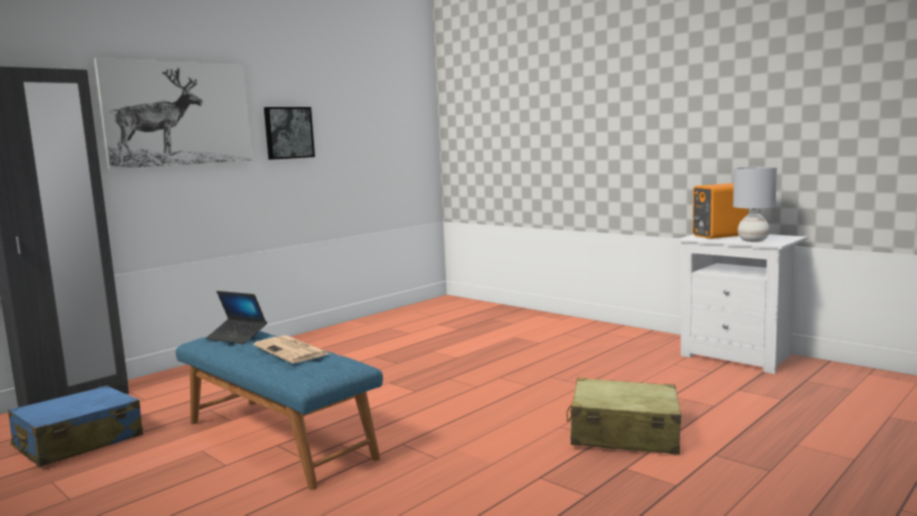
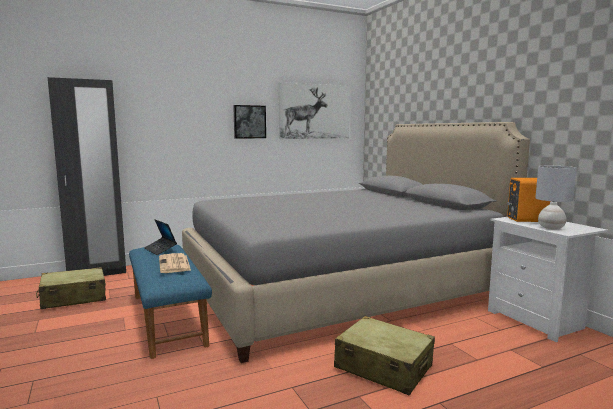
camera: 20 degrees right, 0 degrees up
(78, 442) = (73, 298): blue suitcase -> beige suitcase
(178, 114) = (176, 108): picture -> picture (314, 111)
(483, 360) = (339, 288): none -> grey bed

